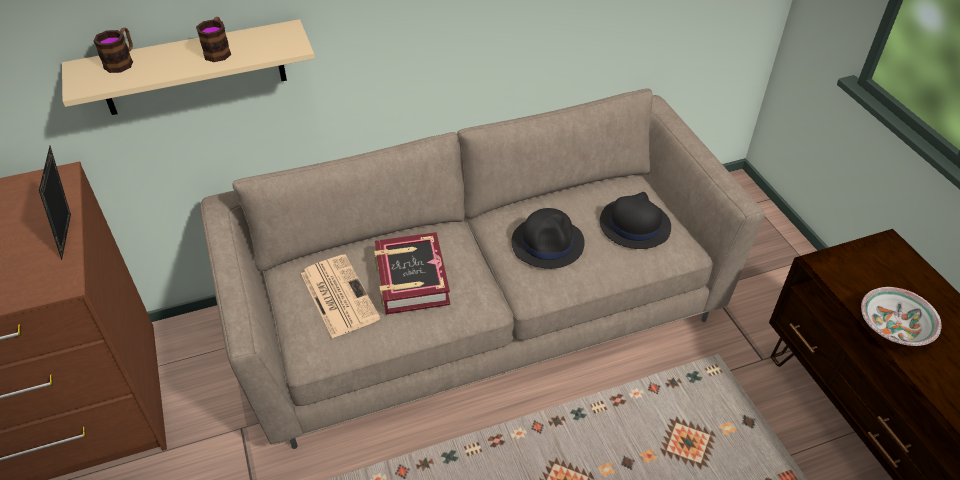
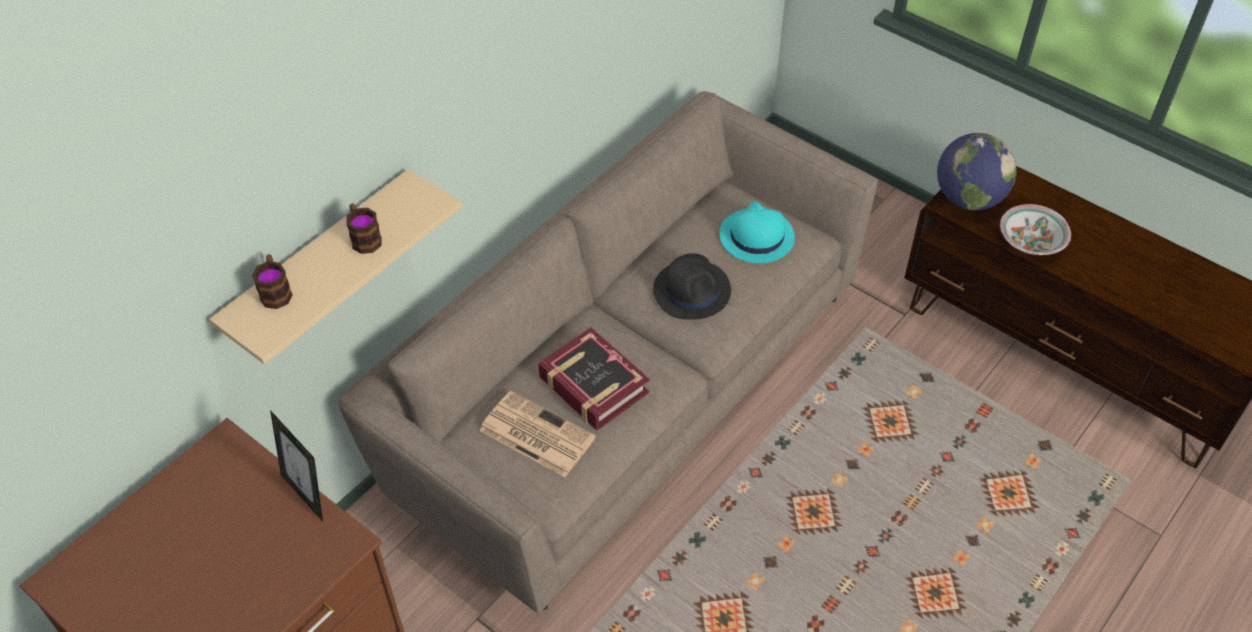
camera: 30 degrees left, 5 degrees up
(634, 225) = (756, 237): black hat -> turquoise hat
(851, 266) = (968, 199): none -> globe

